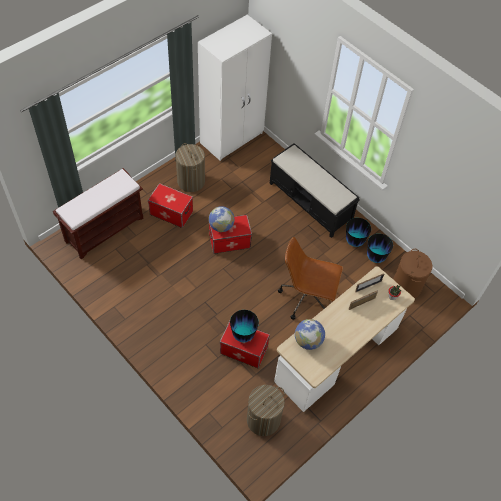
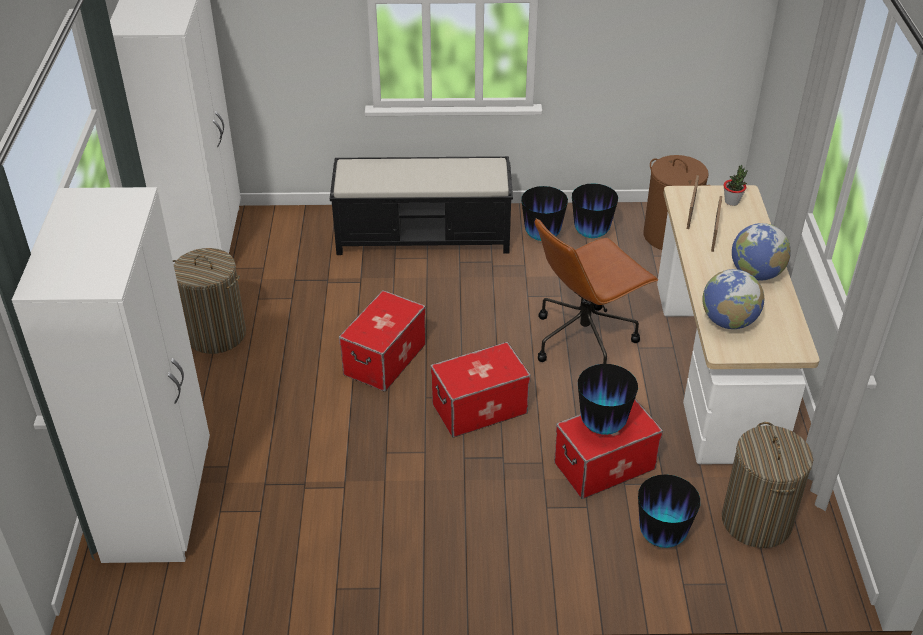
camera: 45 degrees left, 15 degrees down
(105, 229) = (160, 500): brown bench -> white wardrobe
(171, 213) = (243, 394): storage box -> storage box (479, 409)
(221, 226) = (369, 330): globe -> globe (756, 274)
(225, 391) = (661, 536): none -> vase

